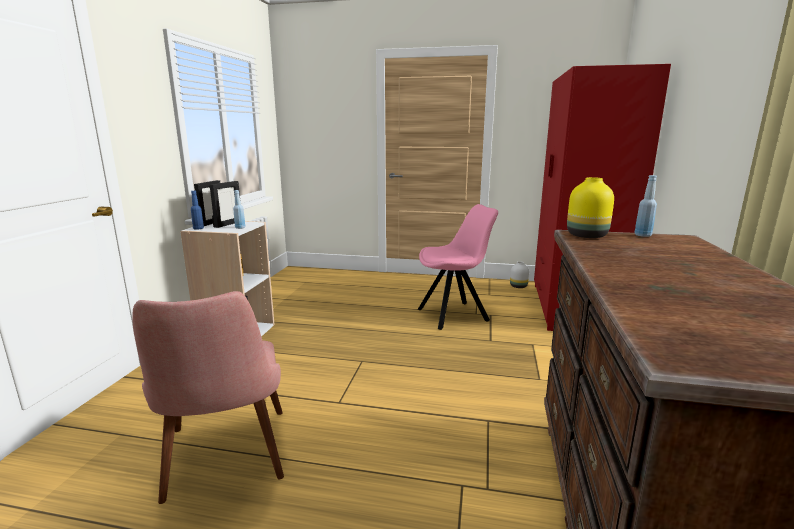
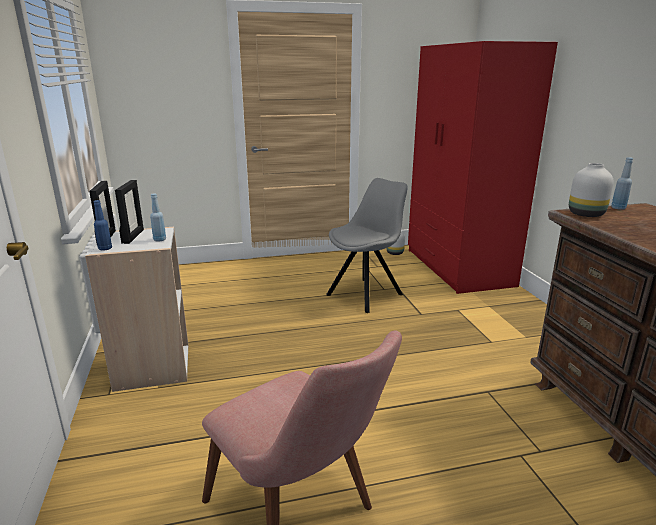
camera: 25 degrees left, 5 degrees up
(453, 315) = (365, 295): pink chair -> grey chair
(588, 236) = (587, 214): yellow vase -> white vase

